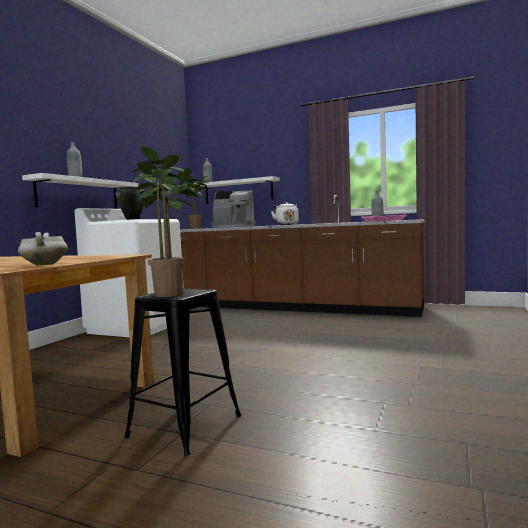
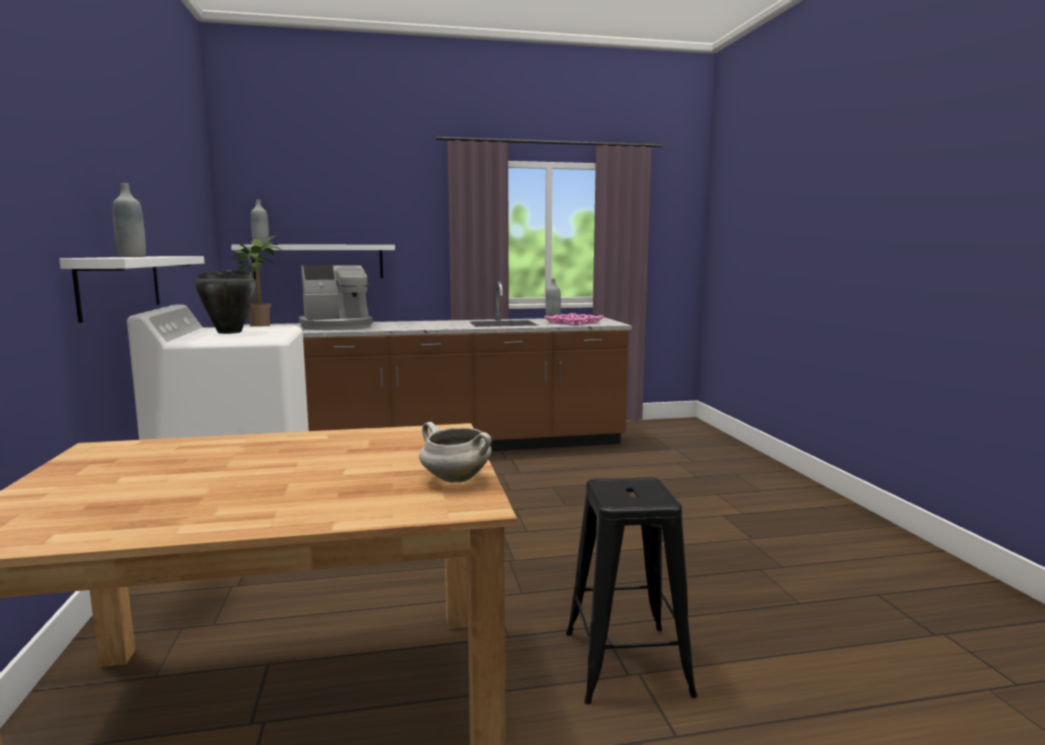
camera: 35 degrees left, 5 degrees up
(172, 295) = (638, 496): potted plant -> none
(286, 224) = (424, 323): white kettle -> none

